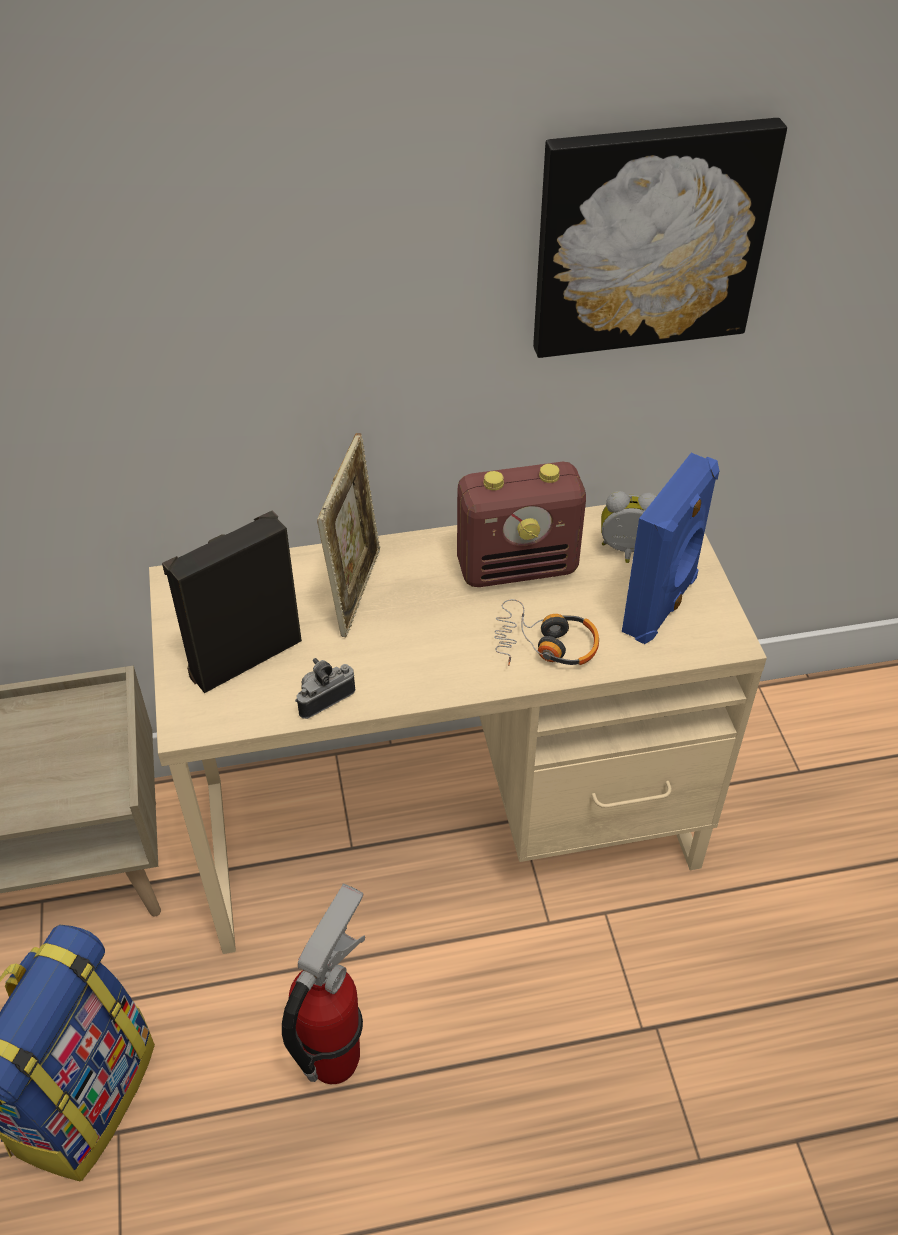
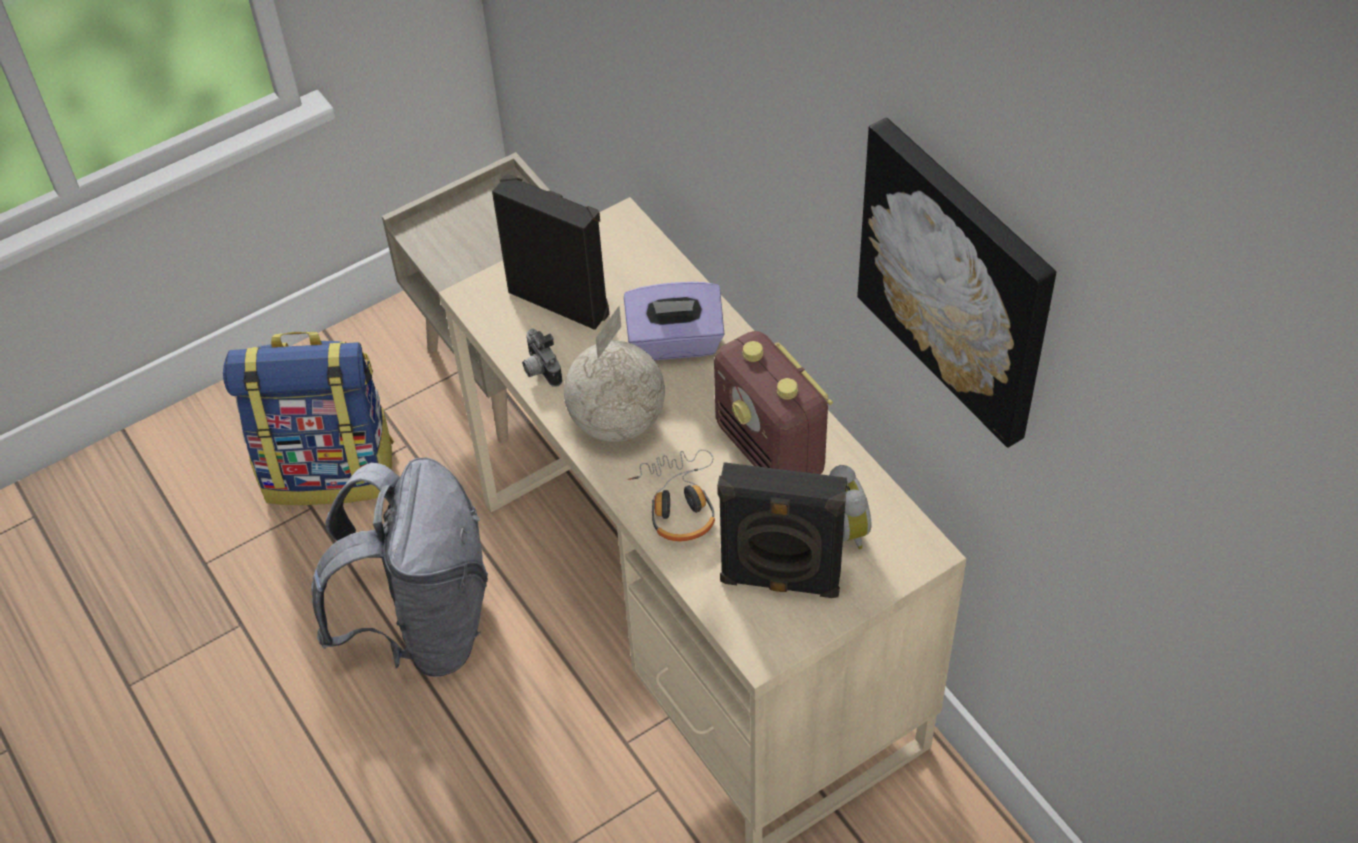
camera: 70 degrees right, 5 degrees up
(323, 698) = (540, 370): camera -> camera turned 150 degrees counterclockwise
(335, 1059) = (423, 625): fire extinguisher -> grey backpack
(355, 590) = (675, 342): picture frame -> purple tissue box
(425, 658) = (618, 421): none -> globe
(662, 606) = (780, 581): blue speaker -> black speaker

